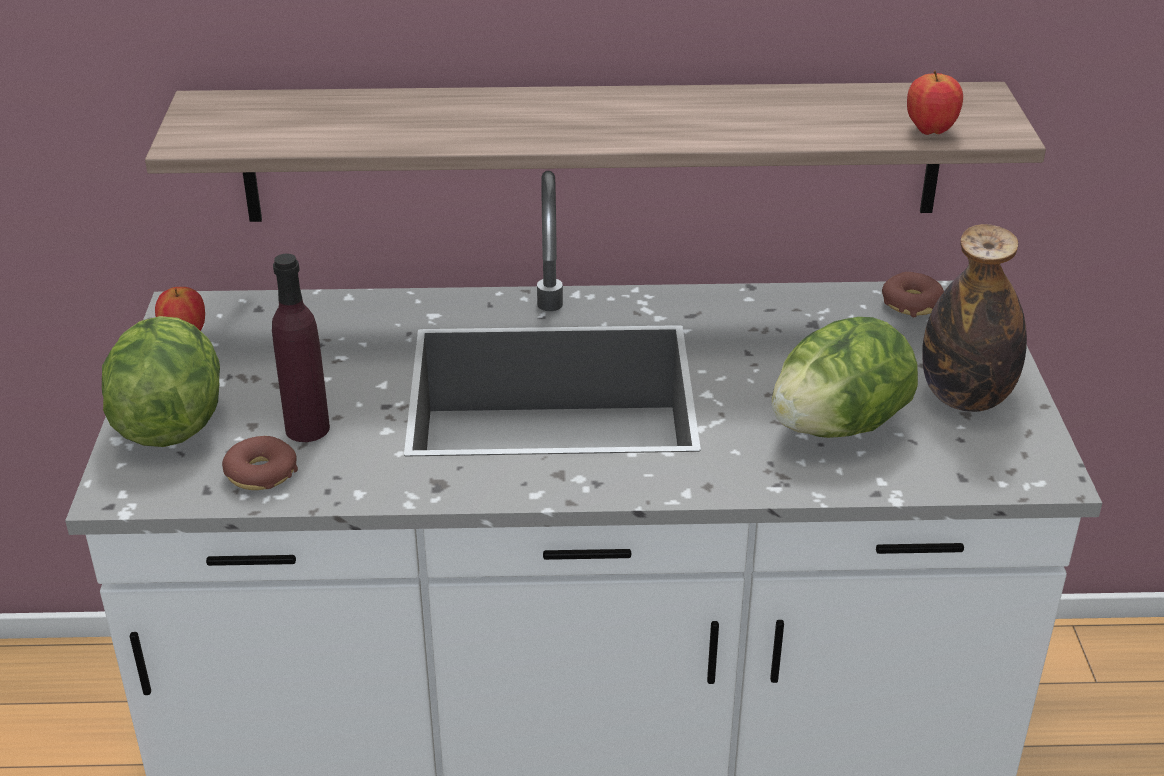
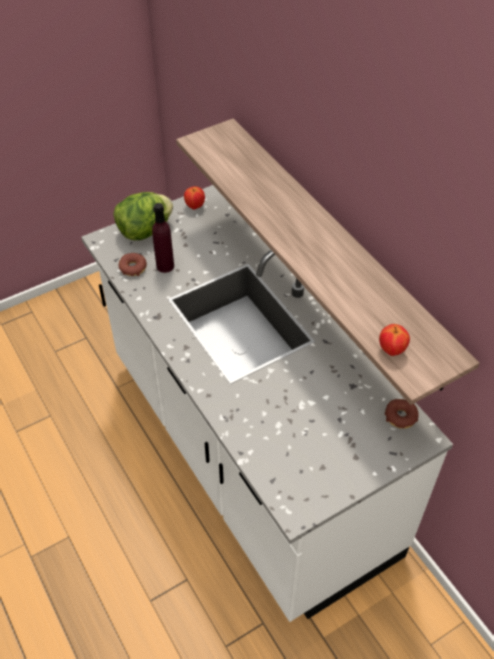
camera: 60 degrees right, 15 degrees up
(838, 426) = (279, 423): lettuce -> none
(965, 398) = (335, 463): bottle -> none

